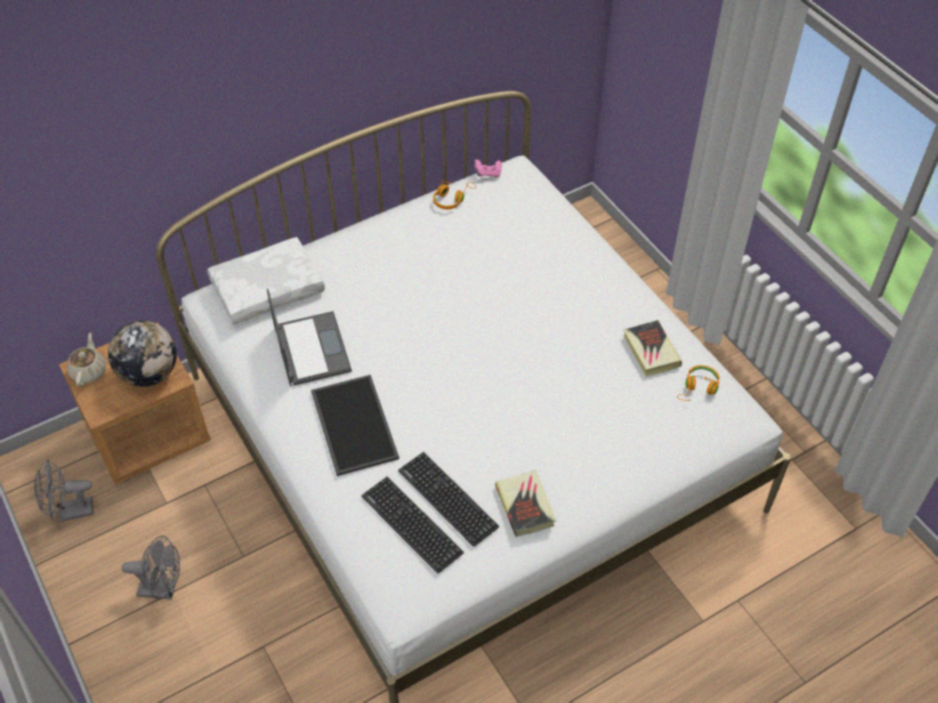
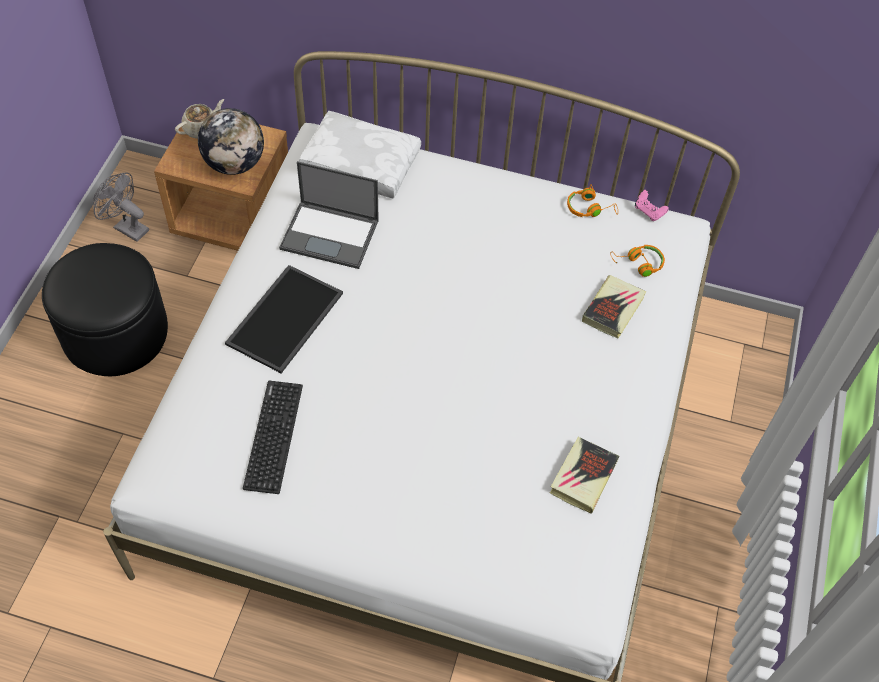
camera: 45 degrees right, 5 degrees up
(163, 589) = (115, 333): grey fan -> black ottoman
(311, 348) = (331, 234): laptop -> laptop turned 75 degrees clockwise
(411, 524) = (226, 429): keyboard -> none
(525, 506) = (318, 498): book -> book (613, 309)
(698, 388) = (581, 546): orange headphones -> orange headphones (638, 264)

